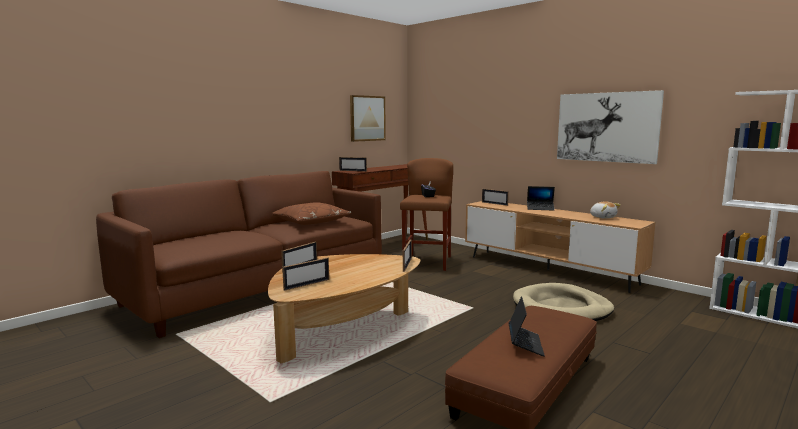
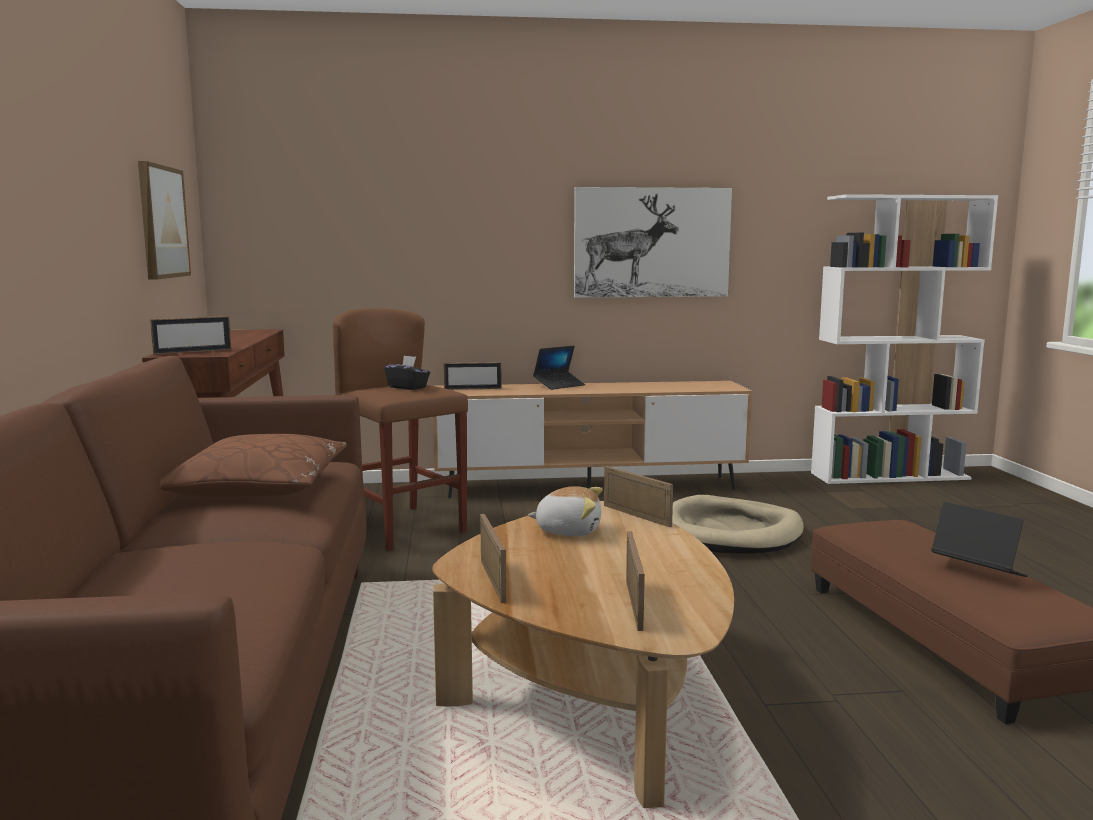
camera: 50 degrees left, 0 degrees up
(603, 217) = (669, 384): plush toy -> plush toy (568, 530)

